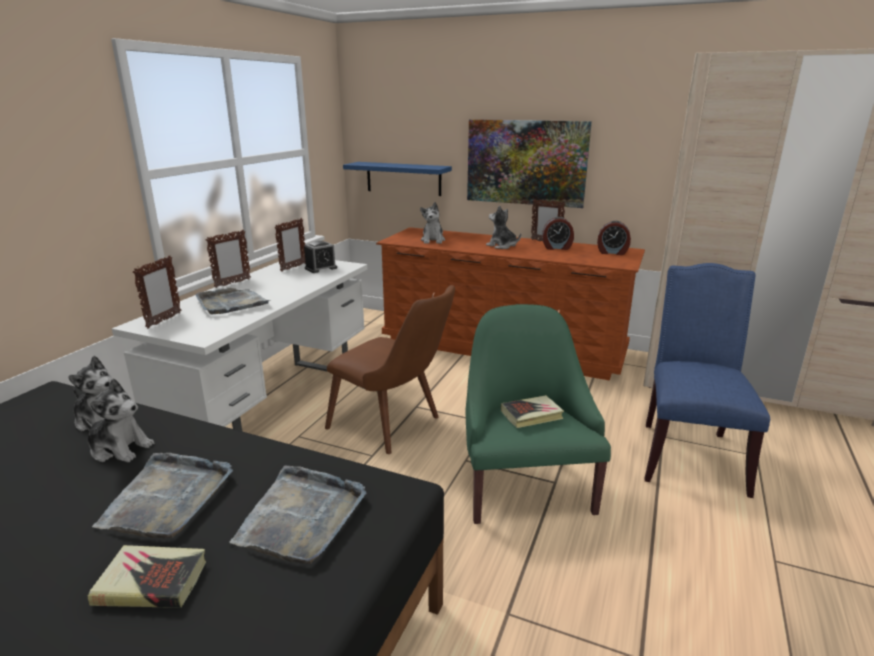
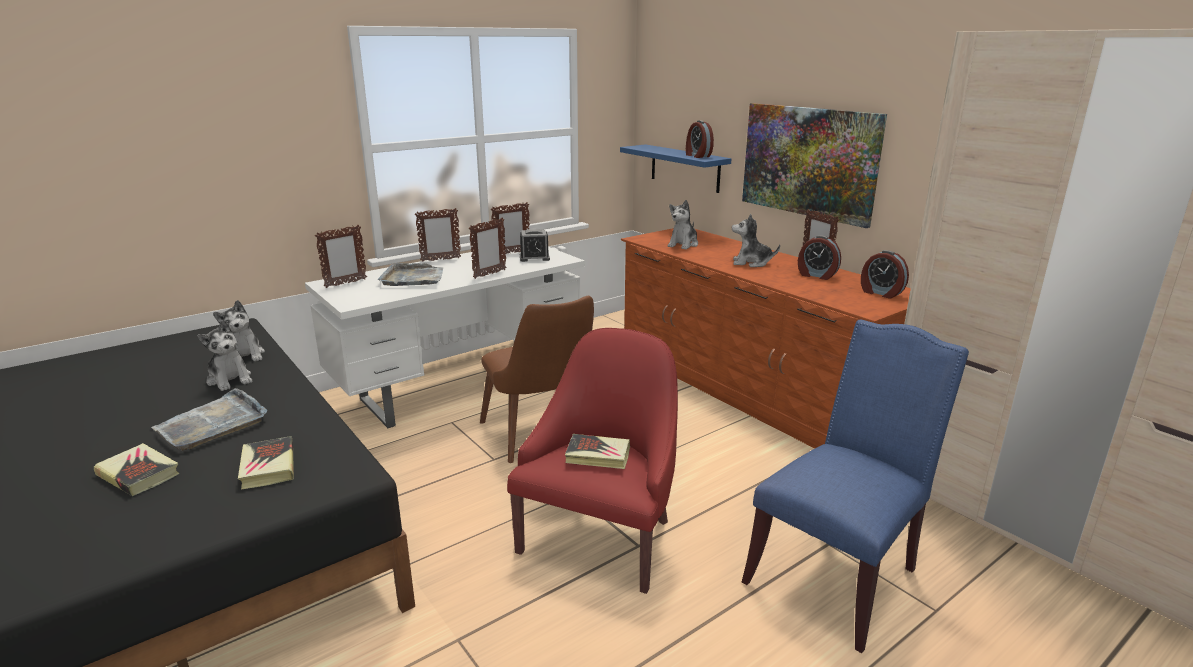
camera: 30 degrees right, 0 degrees up
(301, 517) = (268, 467): grey tray -> book
(302, 287) = (489, 274): none -> picture frame
(423, 166) = (697, 156): none -> alarm clock
(502, 246) = (751, 263): plush toy -> plush toy turned 60 degrees counterclockwise
(524, 486) = (602, 537): green armchair -> red armchair

